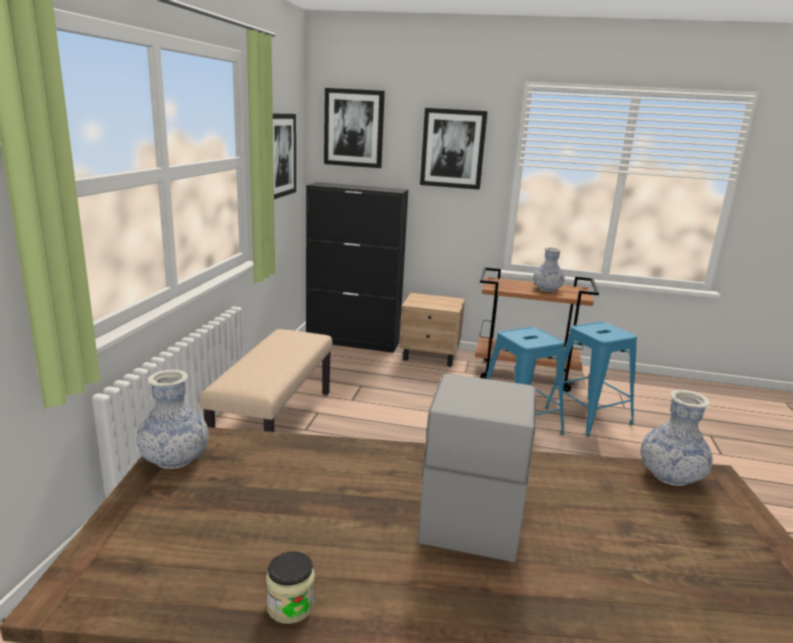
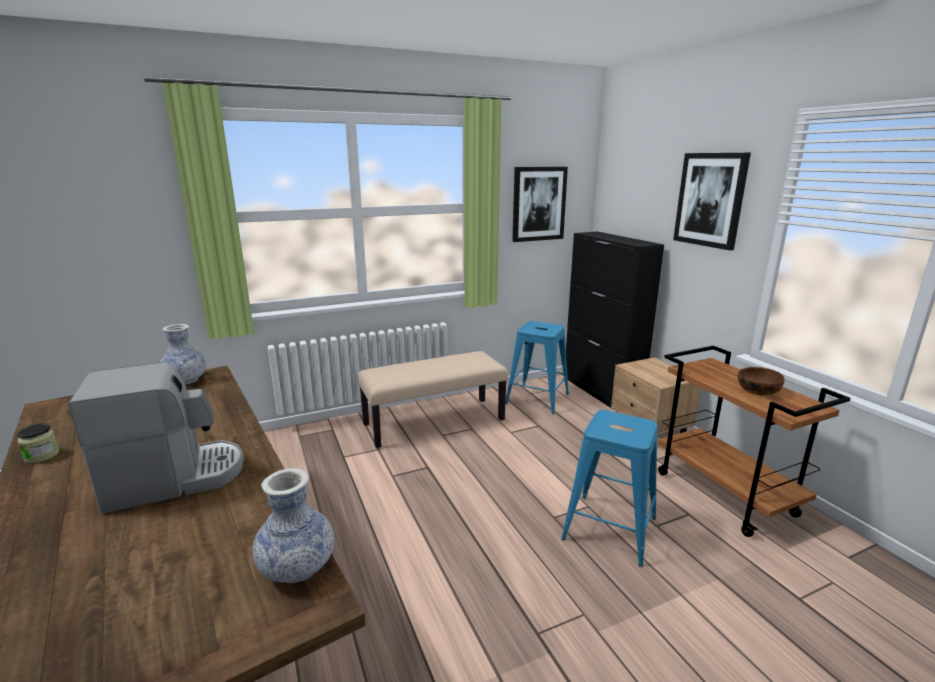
camera: 55 degrees right, 0 degrees up
(354, 128) = (628, 178): picture -> none
(547, 289) = (757, 391): vase -> brown bowl
(588, 416) = (717, 572): blue stool -> blue stool (537, 398)

